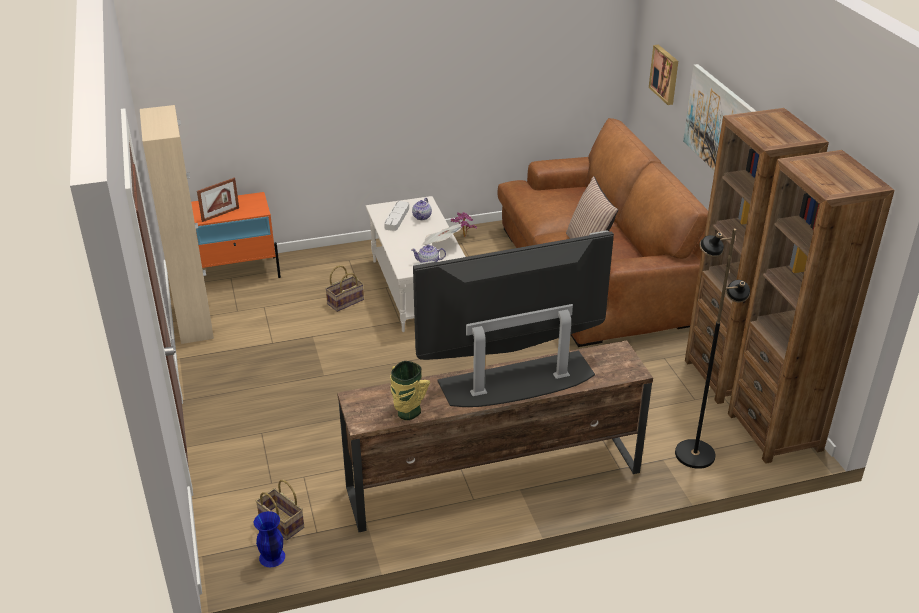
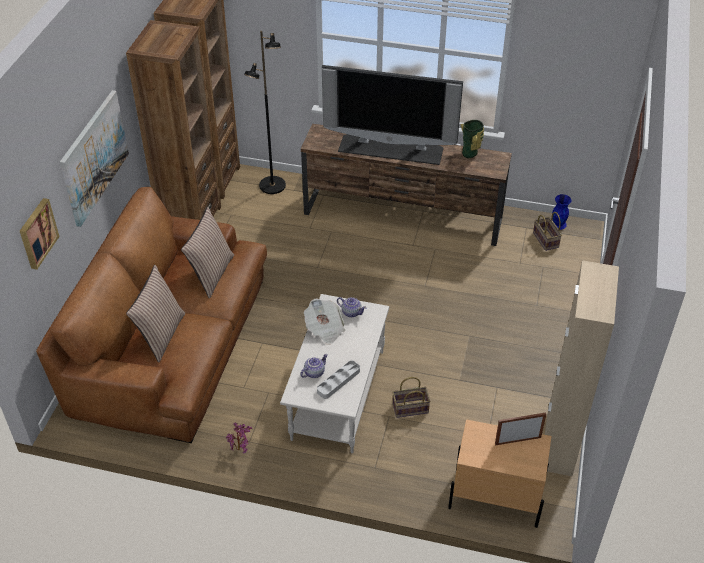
camera: 150 degrees left, 10 degrees up
(239, 273) = (495, 498): orange nightstand -> beige nightstand
(572, 202) = (161, 335): none -> pillow

